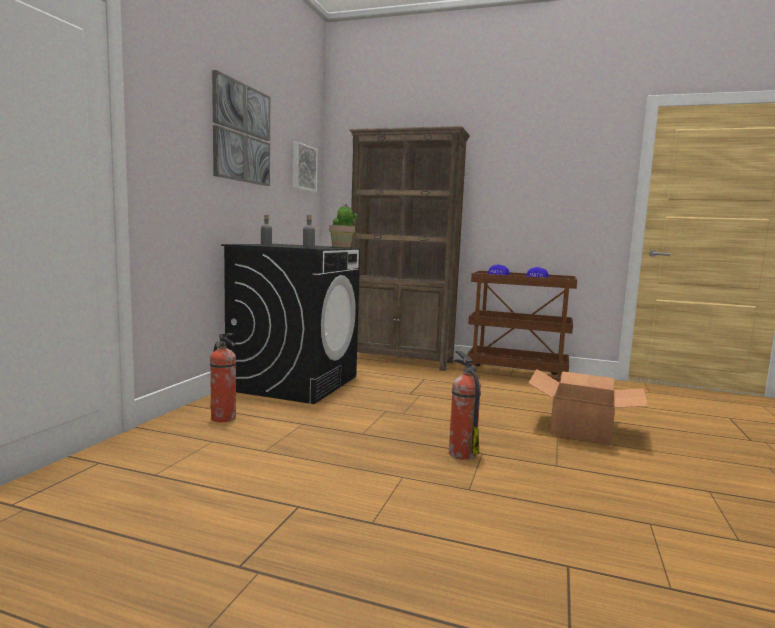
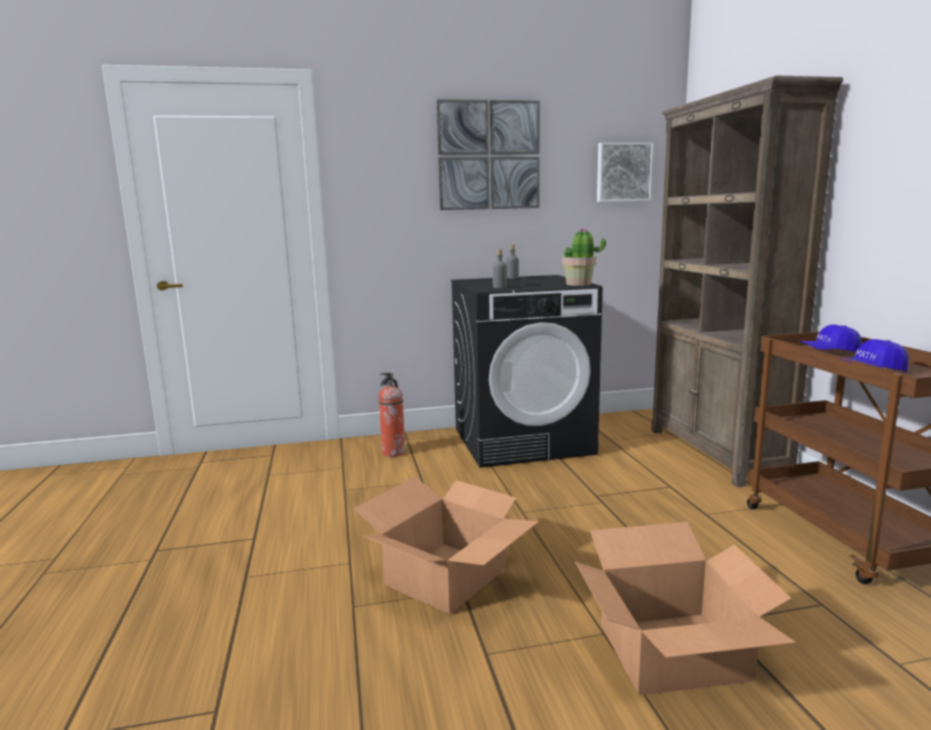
camera: 60 degrees right, 5 degrees up
(461, 453) = (447, 576): fire extinguisher -> cardboard box

